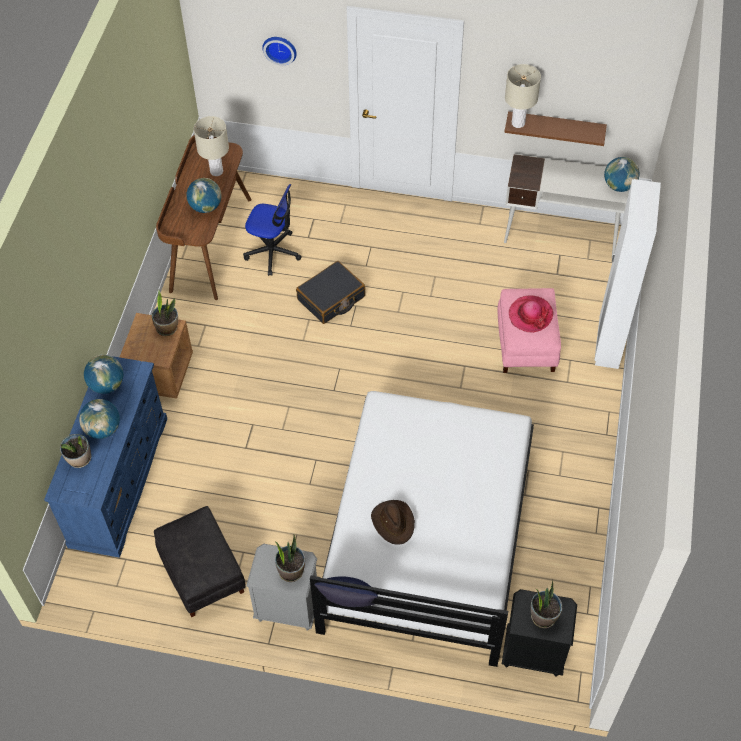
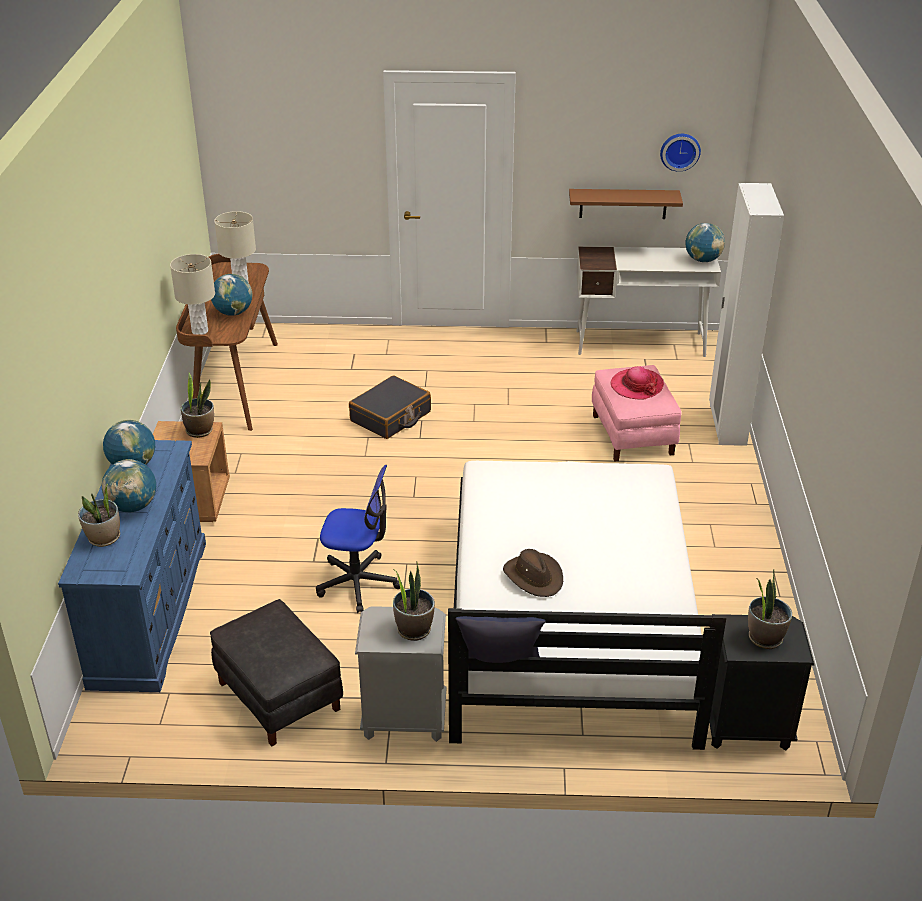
camera: 10 degrees left, 20 degrees down
(273, 252) = (312, 384): office chair -> office chair (358, 583)
(280, 48) = (307, 139): wall clock -> wall clock (680, 151)
(518, 123) = (583, 195): beige table lamp -> beige table lamp (199, 331)

